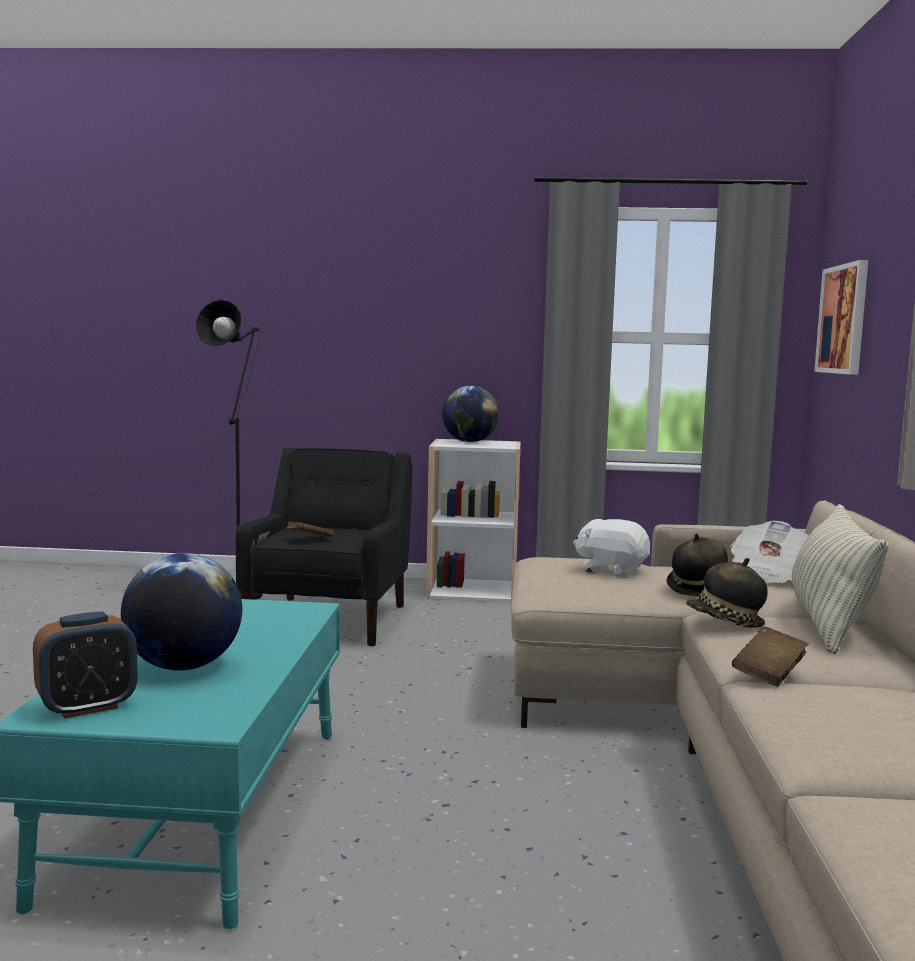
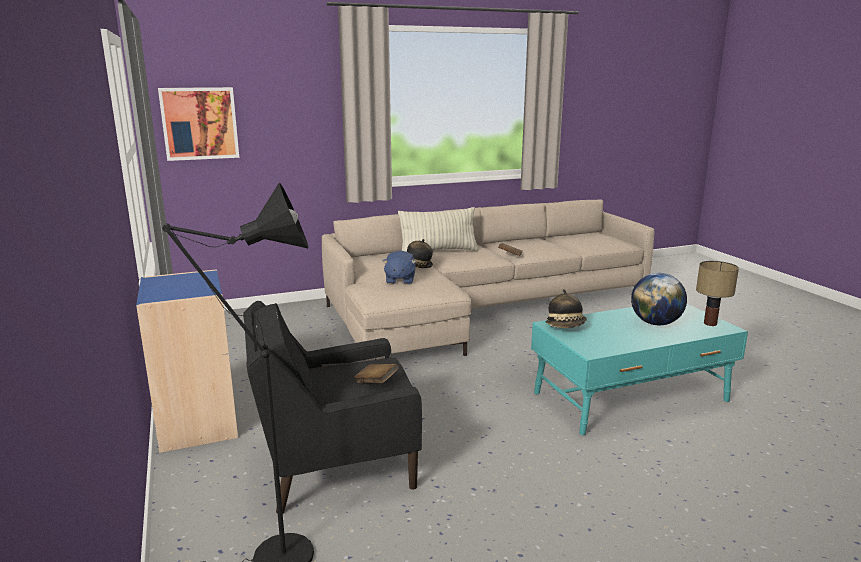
camera: 115 degrees left, 10 degrees up
(87, 707) = (709, 323): alarm clock -> table lamp
(469, 442) = (169, 289): globe -> none
(473, 590) = (196, 422): white bookcase -> blue bookcase
(611, 570) = (399, 280): white plush toy -> blue plush toy
(725, 622) = (458, 262): hat -> hat (566, 326)
(769, 575) = (374, 258): newspaper -> none

